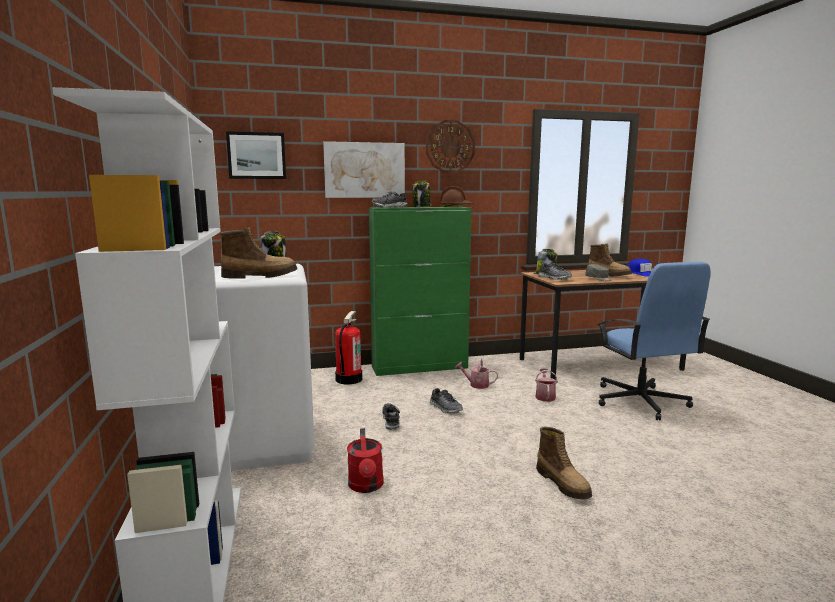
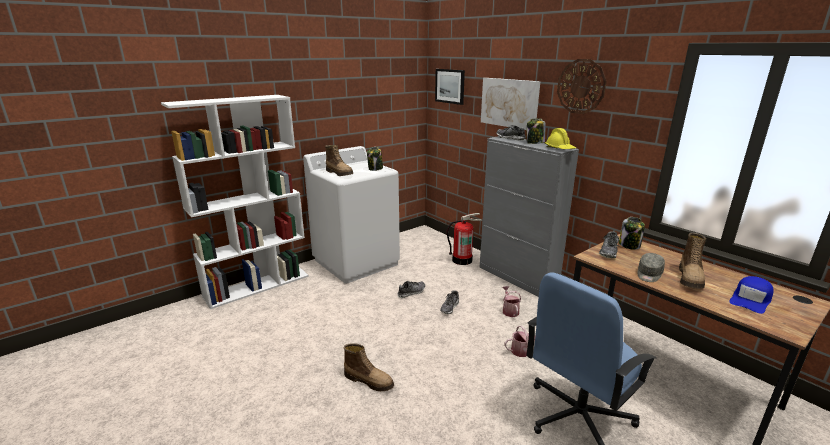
camera: 65 degrees right, 10 degrees up
(366, 486) = (328, 307): red watering can -> none
(420, 367) = (517, 278): green cabinet -> grey cabinet
(456, 206) = (559, 149): brown hard hat -> yellow hard hat
(563, 484) = (369, 380): boot -> boot turned 105 degrees counterclockwise

